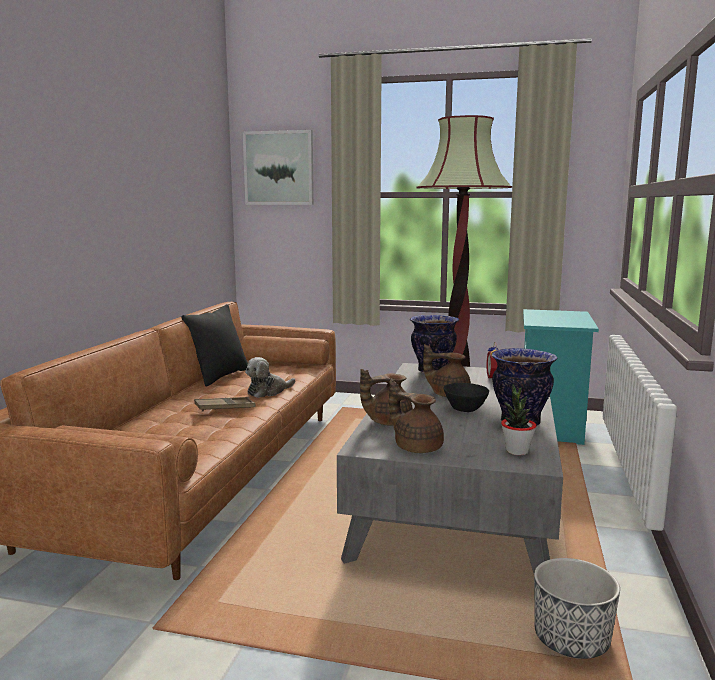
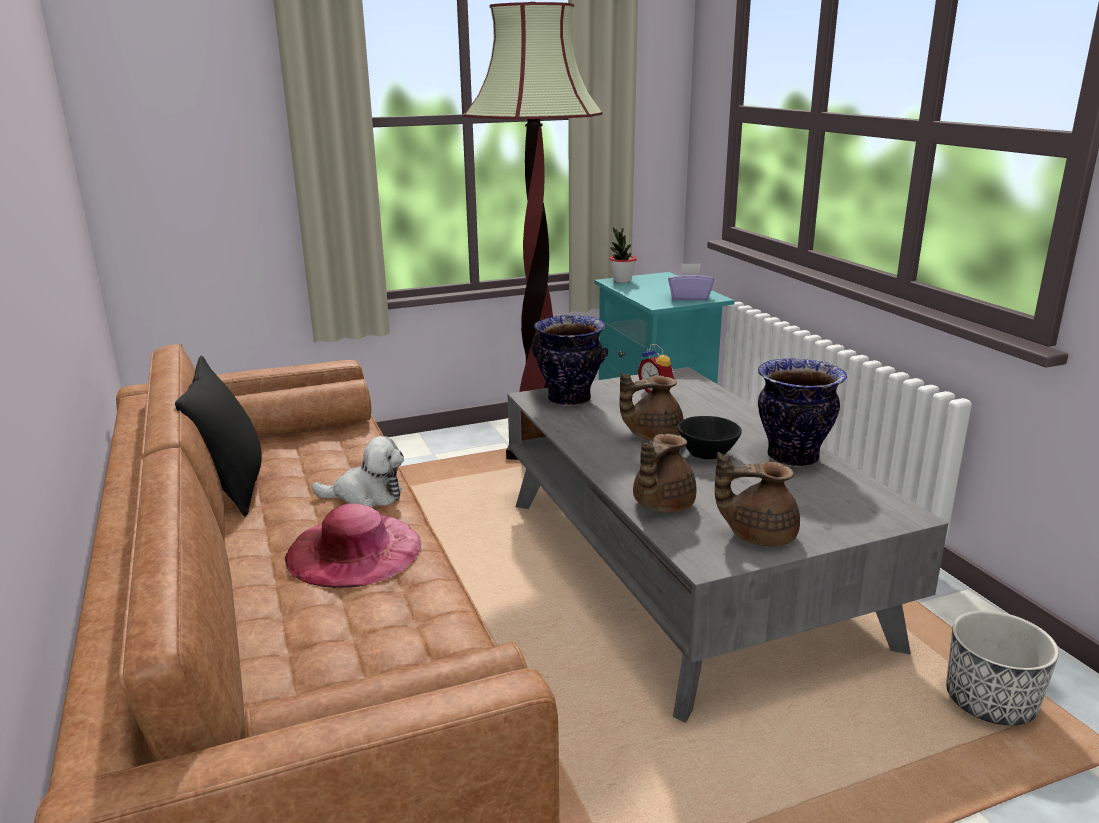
camera: 35 degrees left, 10 degrees up
(225, 408) = (354, 550): brown tray -> pink hat
(268, 391) = (366, 496): plush toy -> plush toy turned 105 degrees counterclockwise
(279, 168) = (166, 78): picture -> none
(517, 451) = (857, 502): potted plant -> potted plant (622, 281)
(566, 323) = (689, 298): none -> purple tissue box

